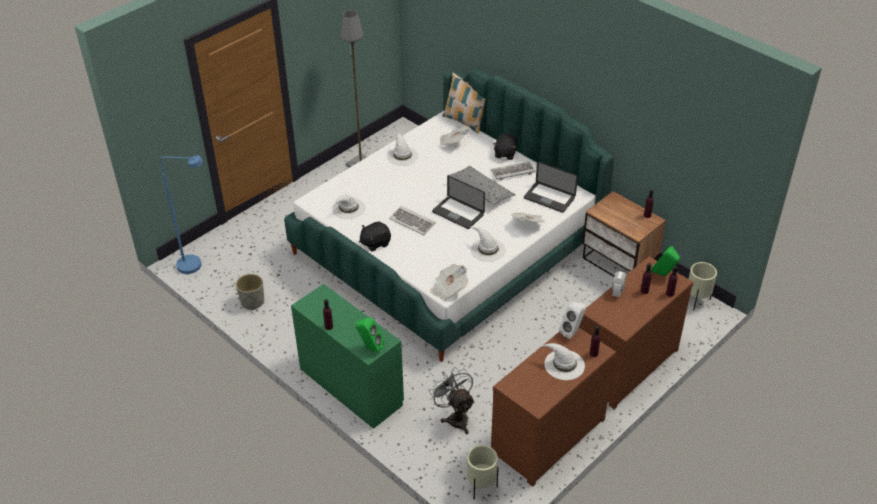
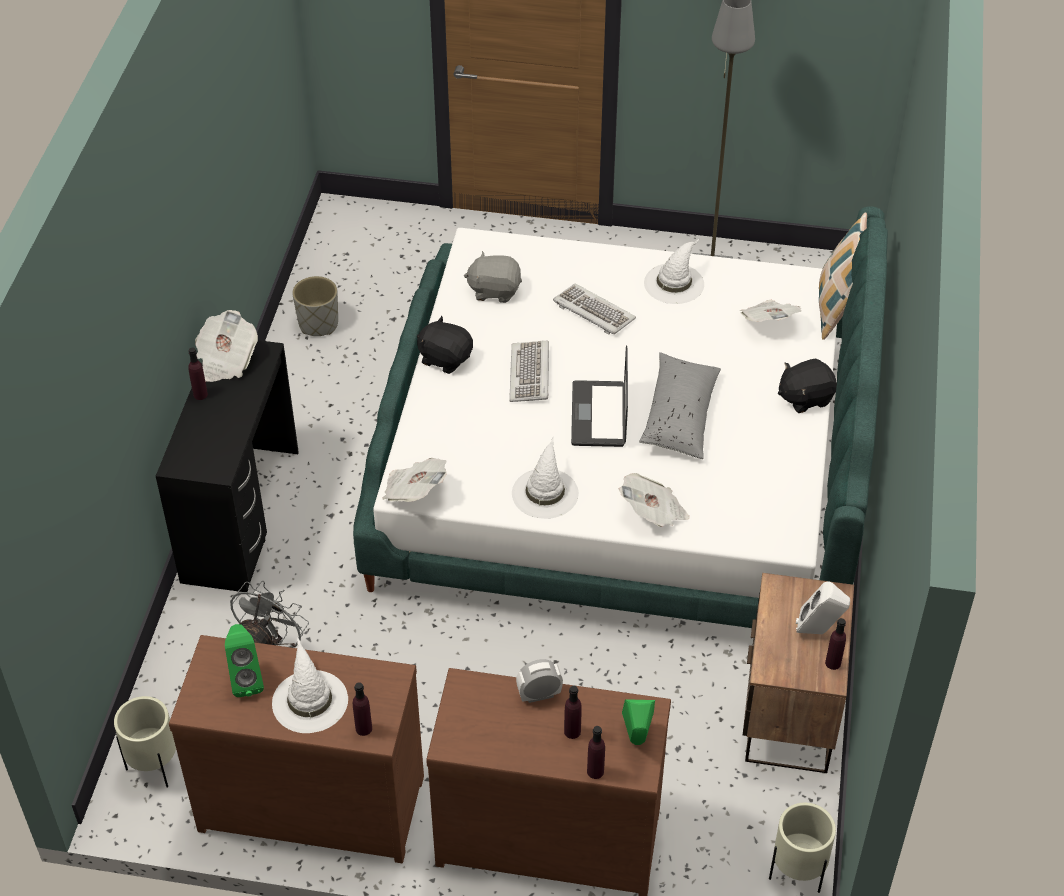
camera: 55 degrees right, 5 degrees up
(196, 265) = (340, 230): blue floor lamp -> none
(314, 308) = (226, 360): none -> newspaper
(348, 208) = (494, 290): white hat -> grey plush toy
(350, 386) = (240, 515): green desk -> black desk
(370, 347) = (191, 459): green speaker -> green speaker (246, 680)
(512, 172) = (766, 430): keyboard -> keyboard (593, 312)
(549, 198) = (745, 508): laptop -> none
(572, 332) = (392, 678): white speaker -> white speaker (819, 631)

